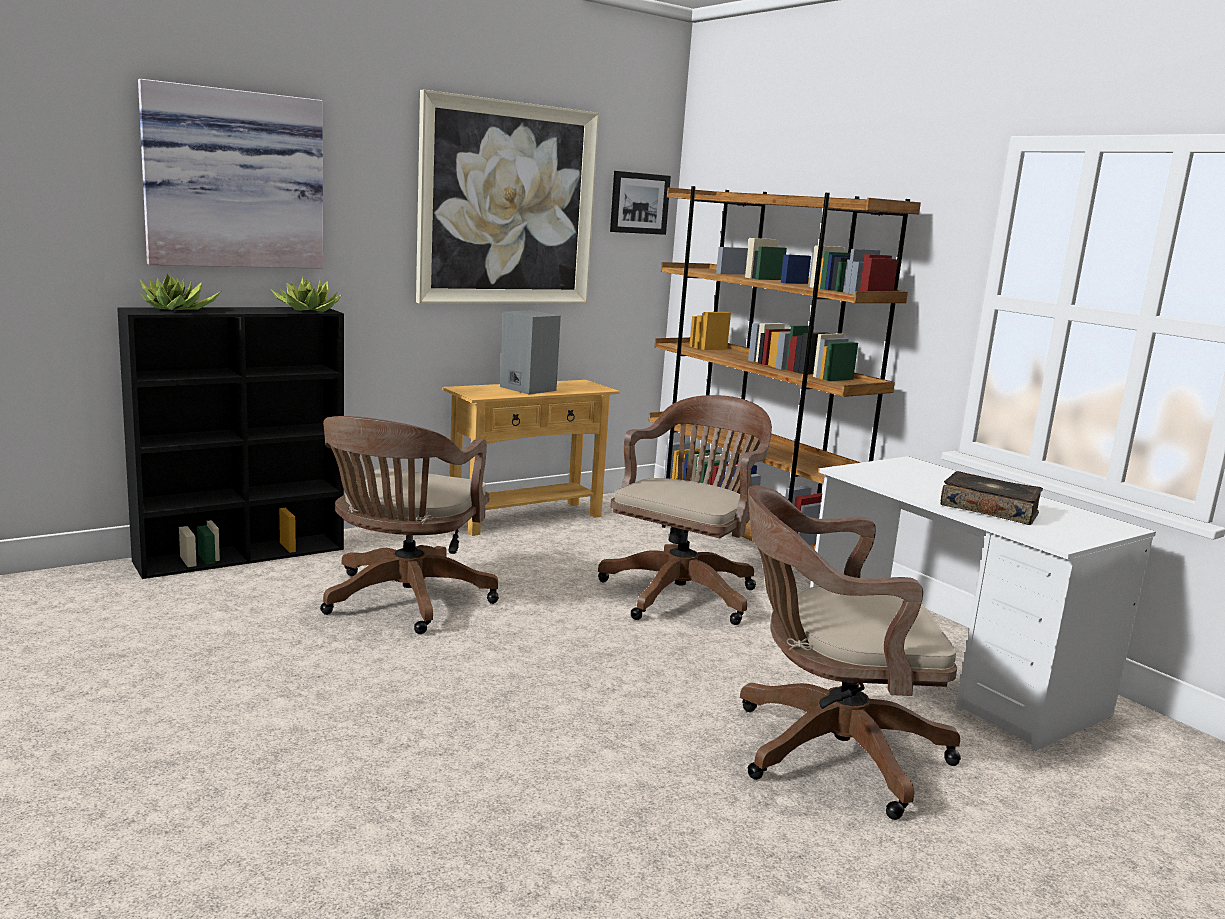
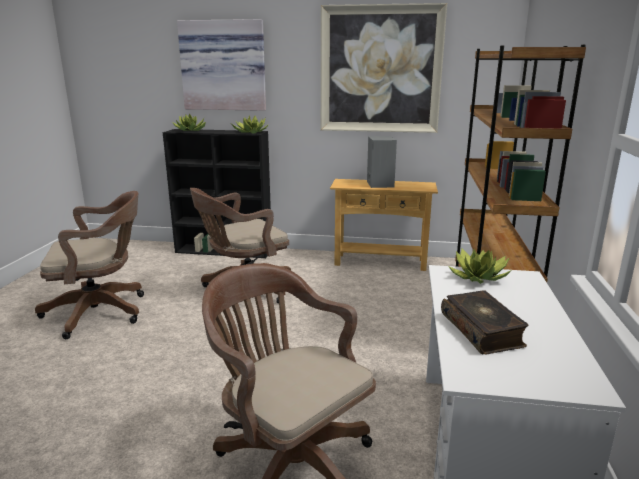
camera: 45 degrees right, 5 degrees up
(639, 203) = (484, 63): picture -> none
(683, 592) = (391, 330): brown office chair -> brown office chair (102, 312)
(883, 470) = (478, 277): none -> potted plant

